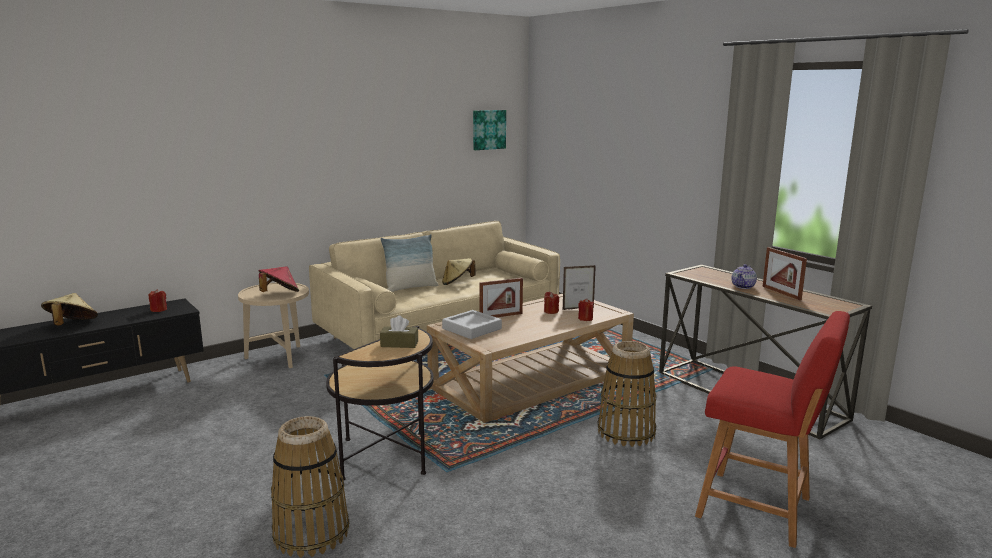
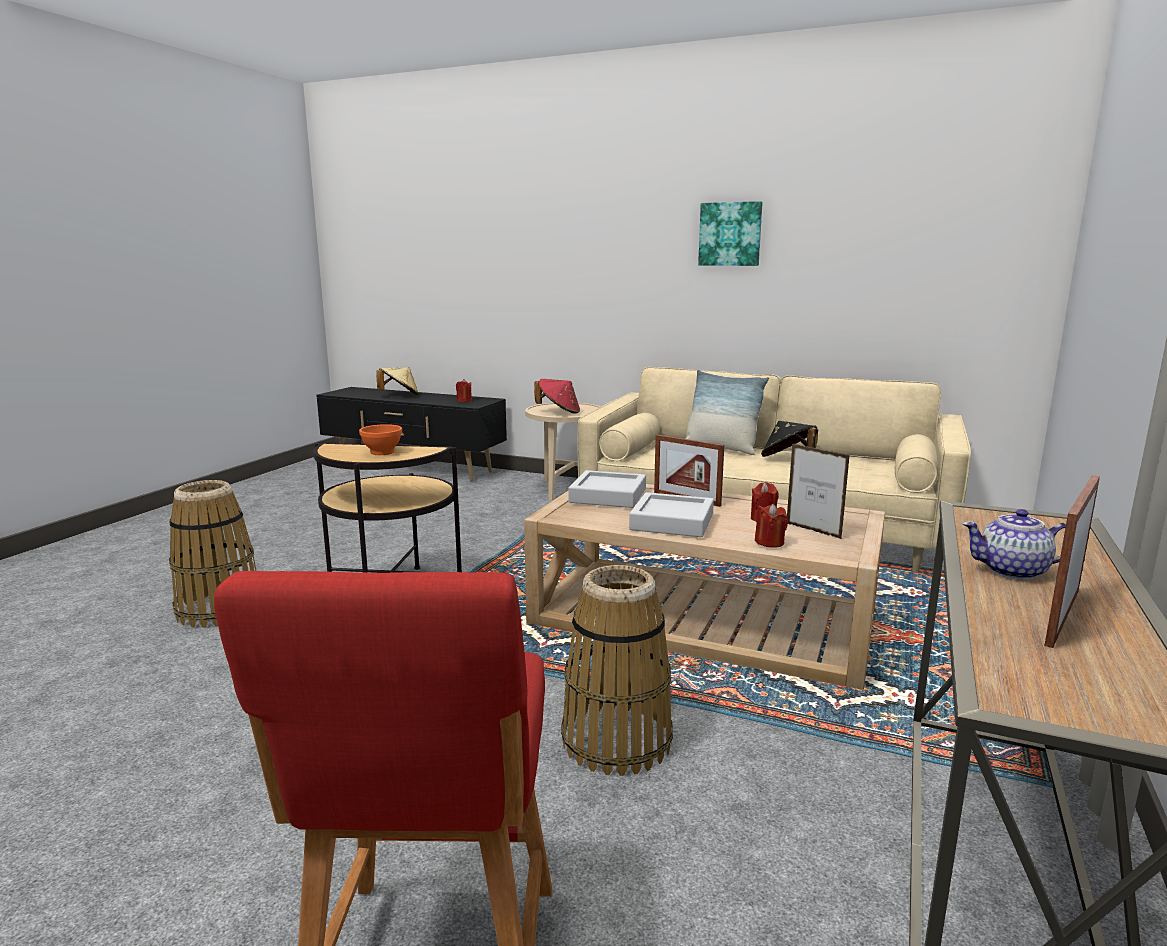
camera: 60 degrees right, 0 degrees up
(399, 344) = (381, 452): brown tissue box -> orange bowl
(457, 282) = (788, 459): beige hat -> black hat
(488, 129) = (974, 224): picture -> picture (730, 234)
(535, 327) = (672, 522): none -> grey tray

